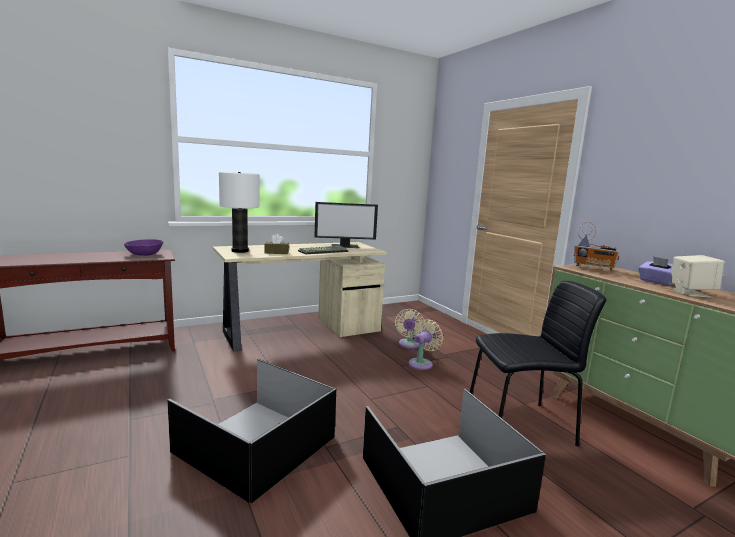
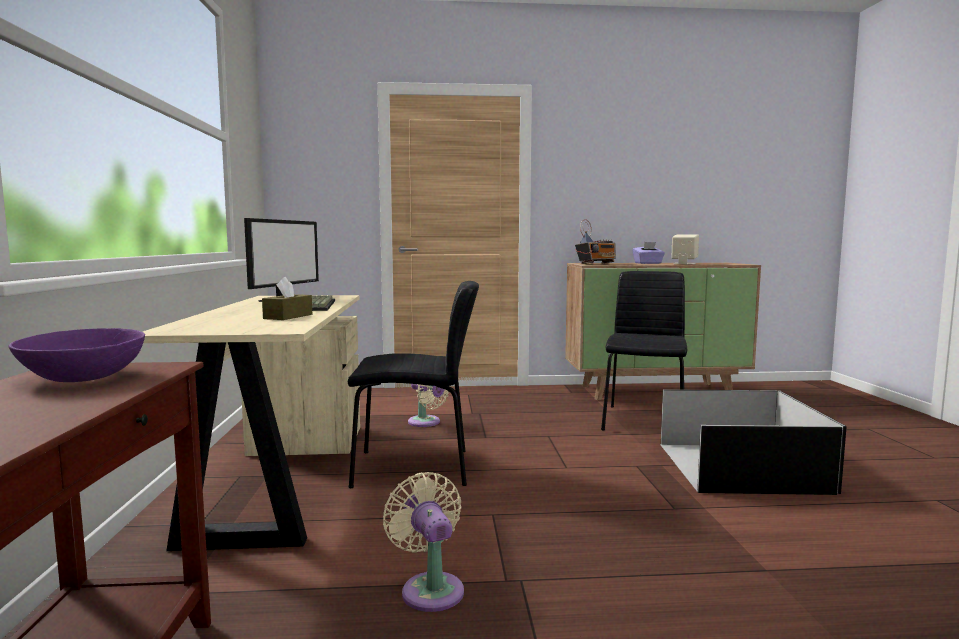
camera: 65 degrees left, 5 degrees down
(240, 251) = (231, 326): white table lamp -> none
(256, 443) = (661, 552): black storage box -> none
(333, 356) = (417, 468): none -> black chair
(422, 363) = (488, 427): beige fan -> beige fan (430, 588)

